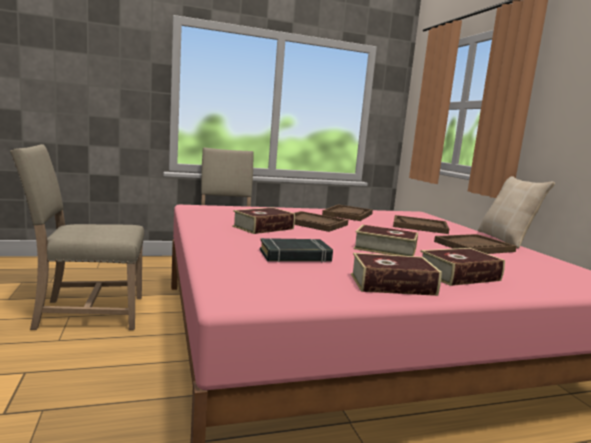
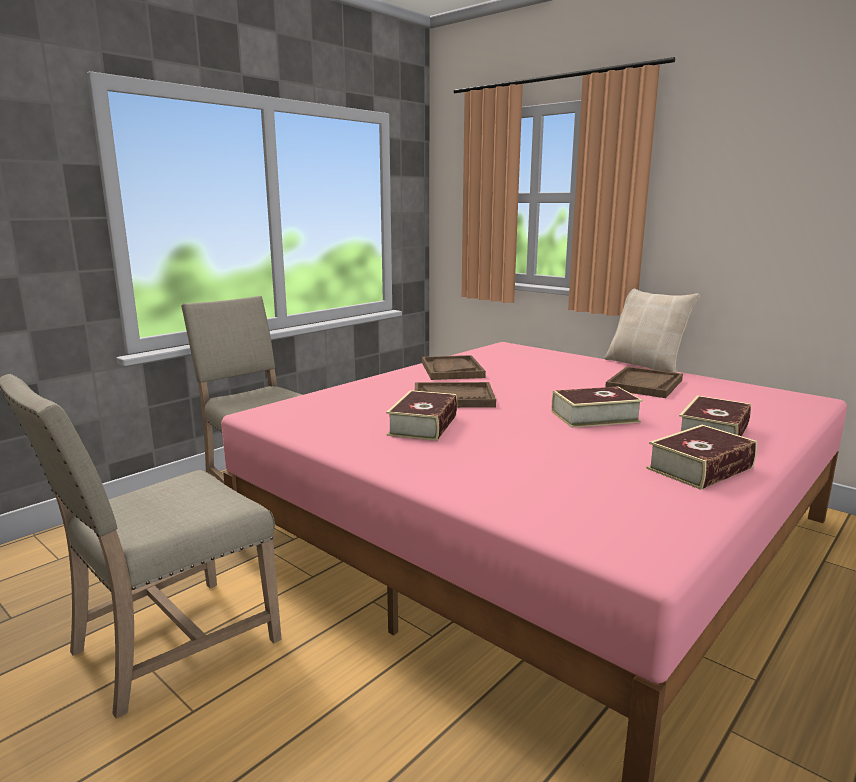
camera: 30 degrees left, 5 degrees up
(295, 256) = (550, 461): black book -> none
(420, 226) = (549, 368): brown tray -> none

